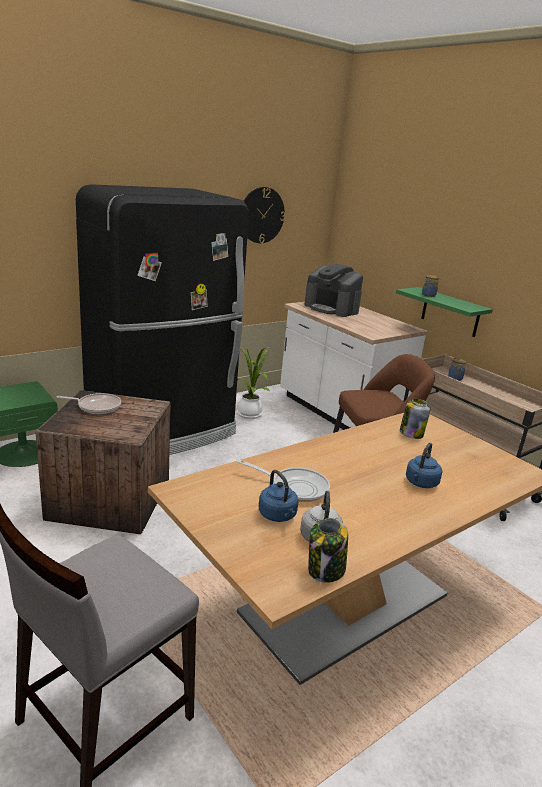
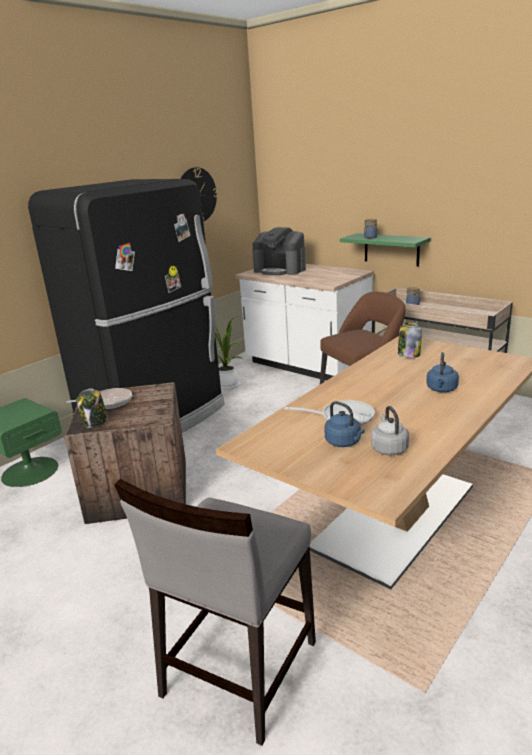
camera: 10 degrees left, 0 degrees up
(325, 570) = (411, 471): jar -> jar (95, 423)

